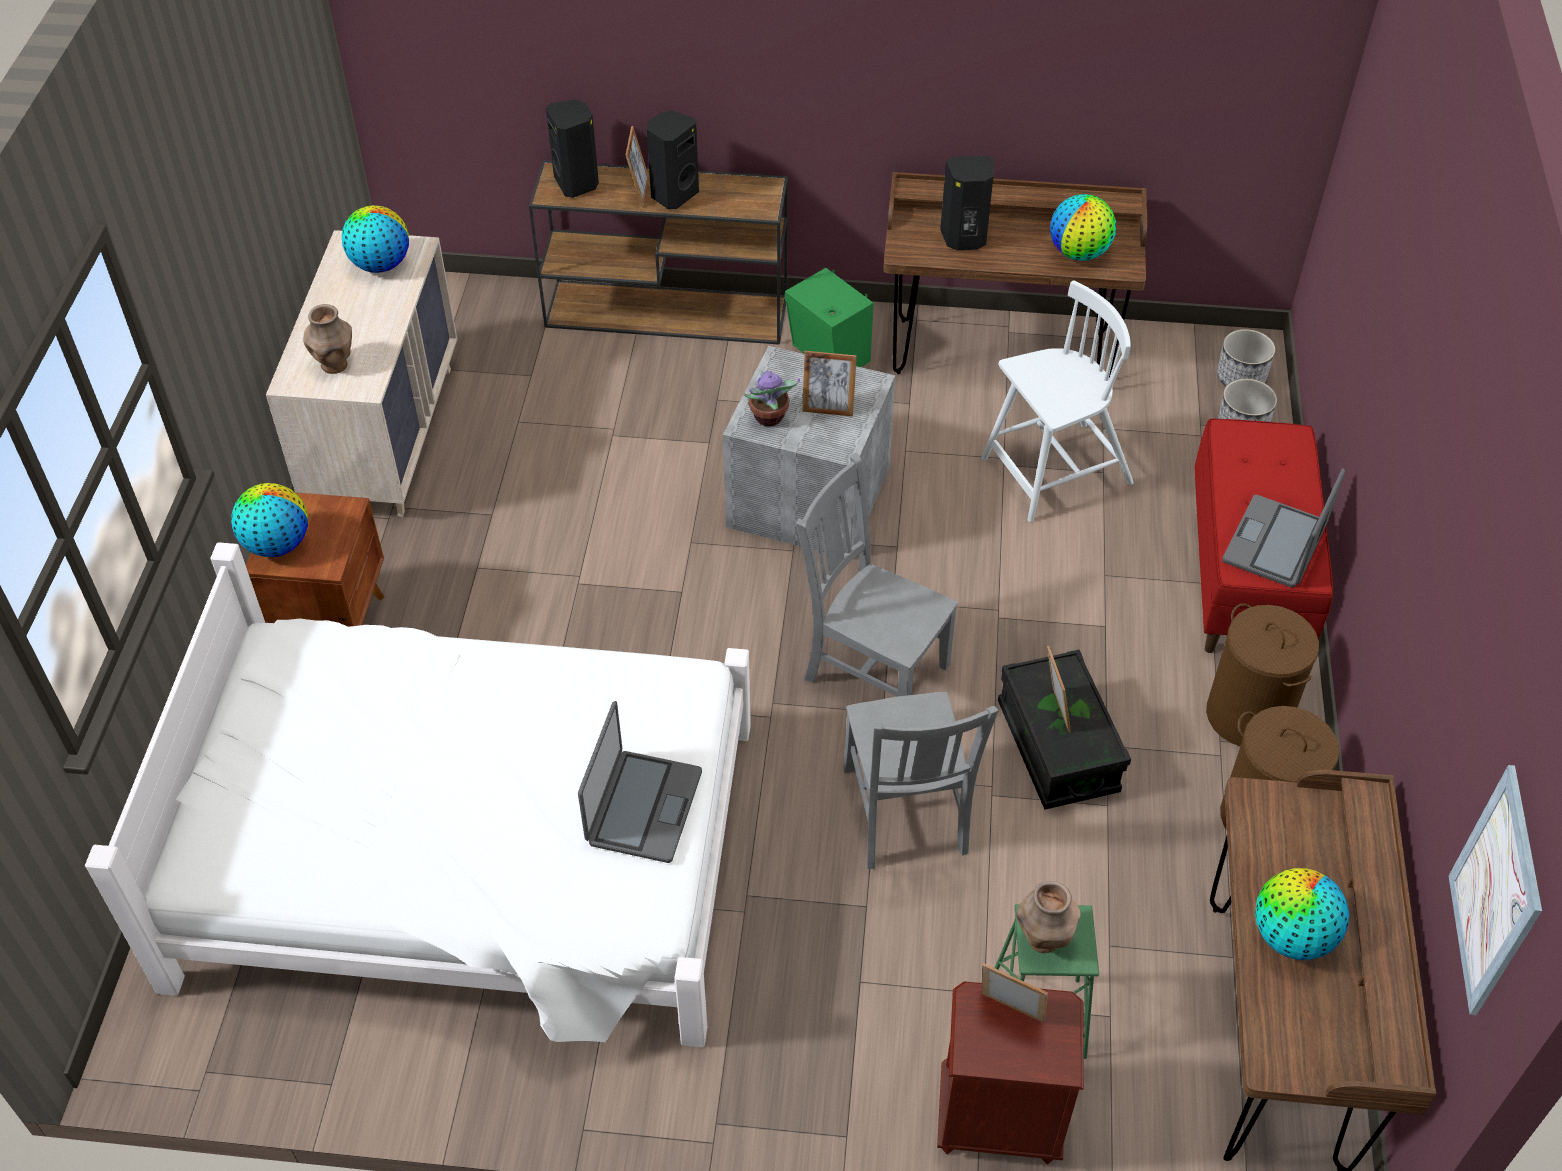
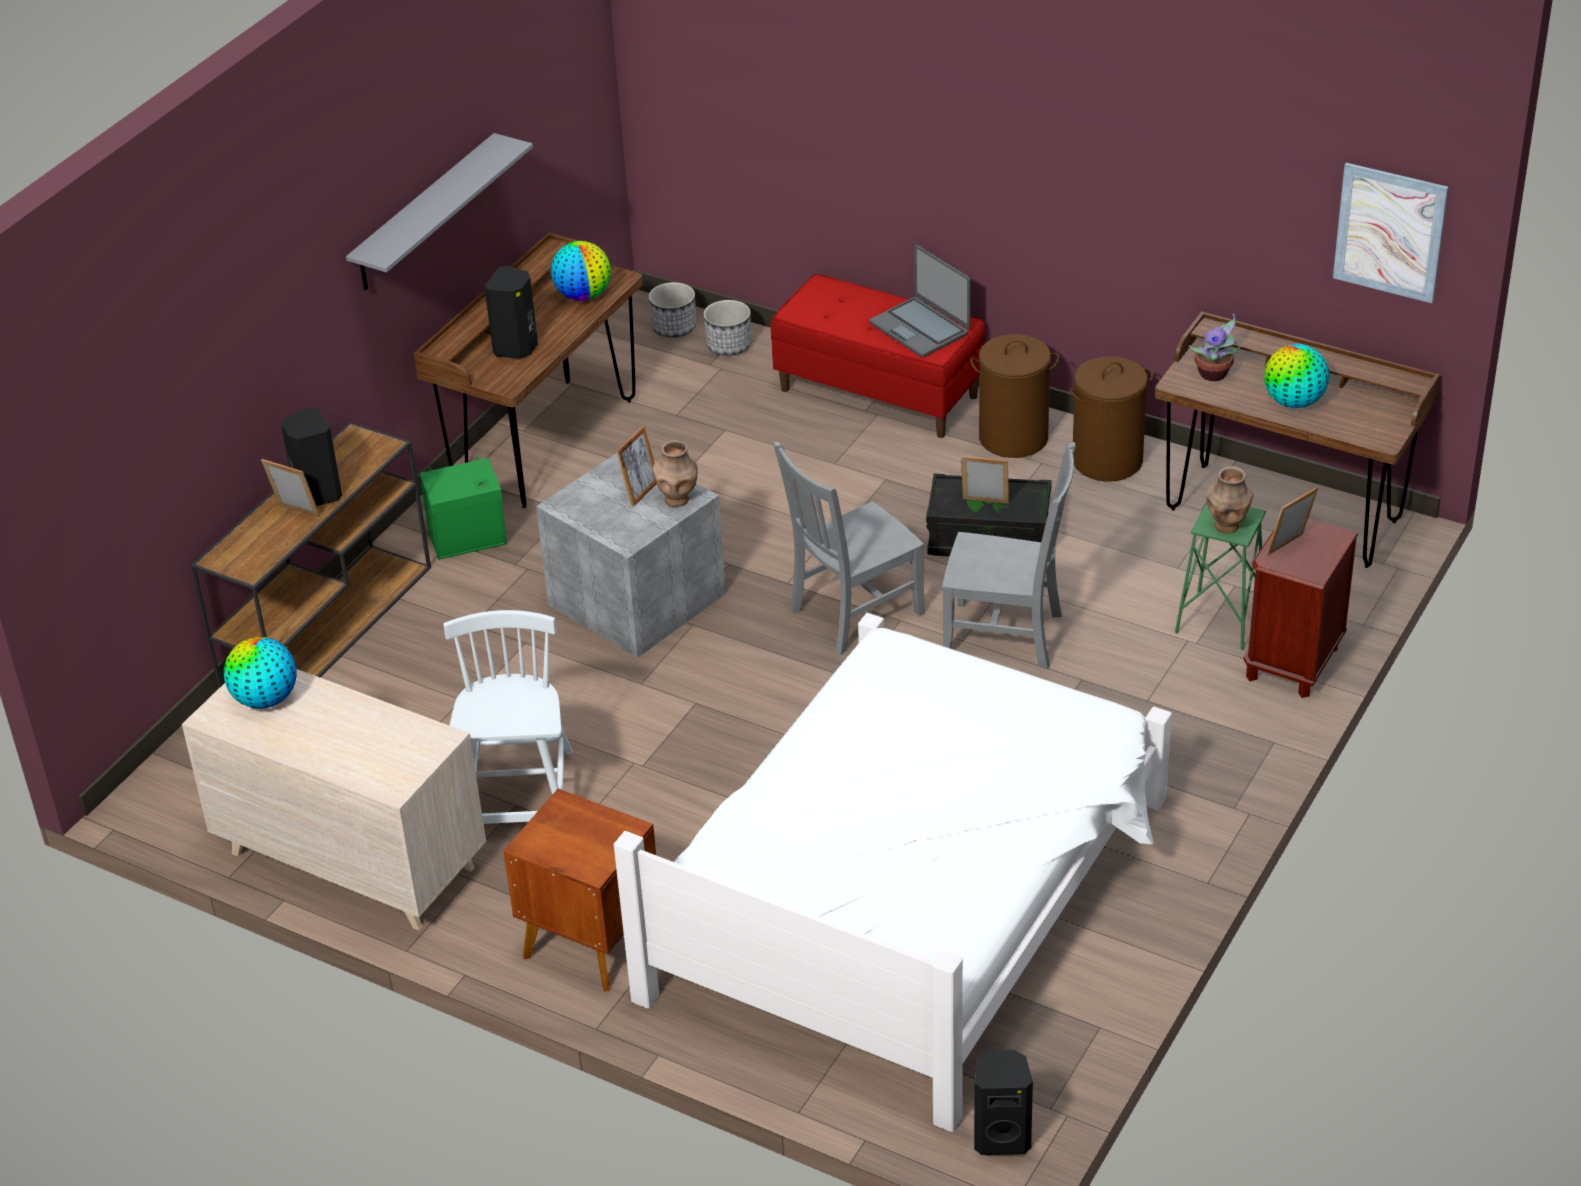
camera: 65 degrees left, 10 degrees down
(277, 544) = (578, 858): globe -> none
(335, 365) = (393, 754): brown vase -> brown vase (677, 499)
(577, 183) = (247, 549): black speaker -> black speaker (1001, 1137)
(643, 807) = (1003, 698): laptop -> none
(769, 418) = (627, 527): potted plant -> potted plant (1215, 374)
(963, 58) = (425, 214): none -> grey shelf
(1054, 472) = (707, 455): white chair -> white chair (521, 800)

